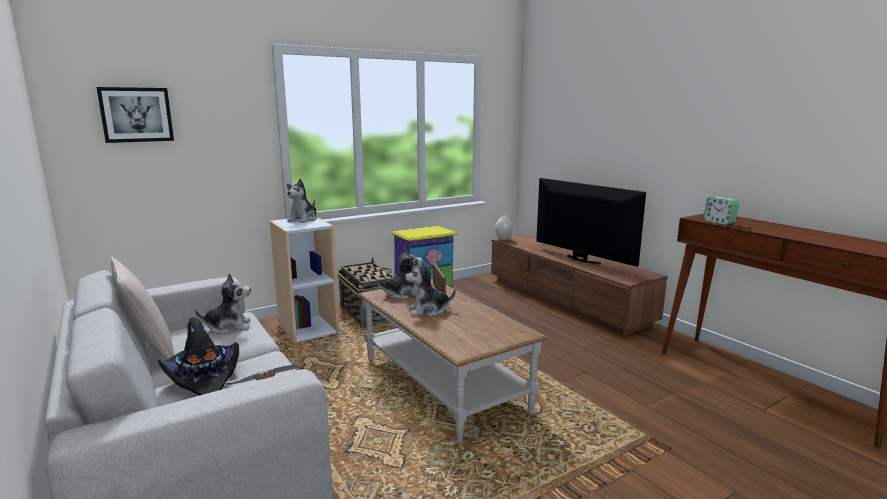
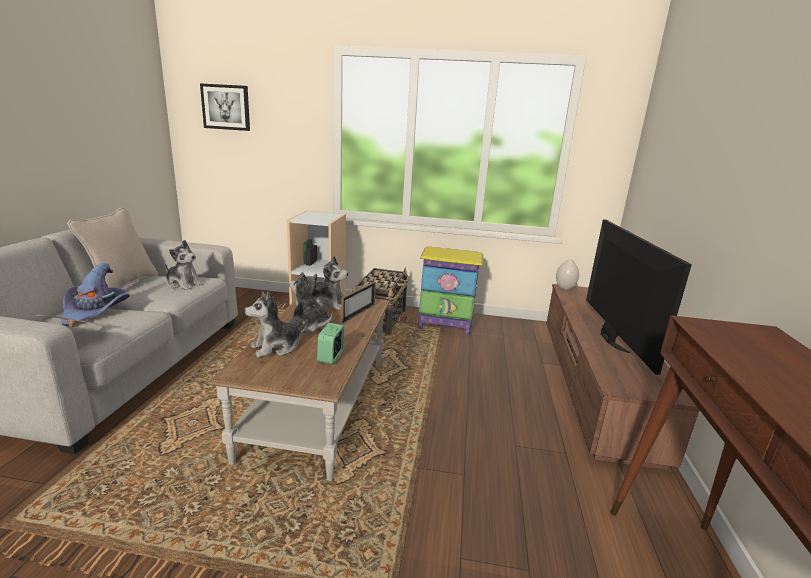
camera: 40 degrees right, 5 degrees up
(204, 377) = (96, 311): black hat -> purple hat
(303, 219) = (327, 215): plush toy -> plush toy (276, 347)
(719, 222) = (720, 344): alarm clock -> alarm clock (331, 357)

